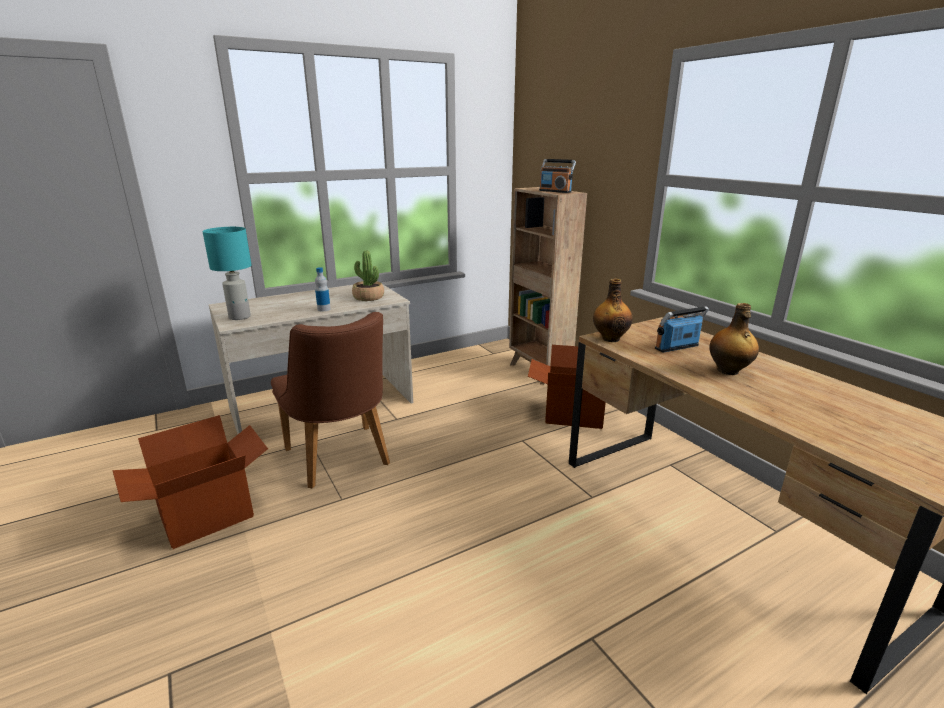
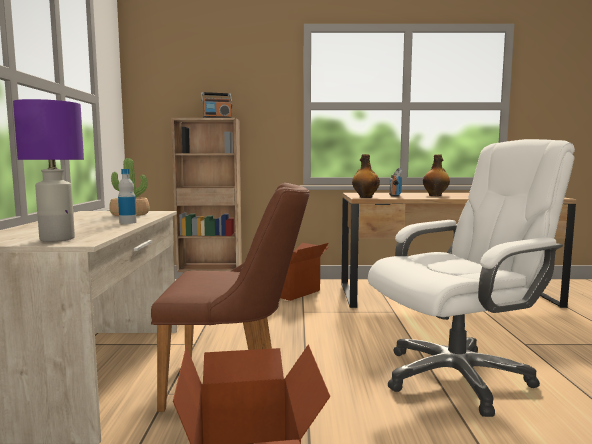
camera: 60 degrees left, 15 degrees down
(240, 317) = (56, 239): turquoise table lamp -> purple table lamp
(432, 584) = (456, 377): none -> white office chair

